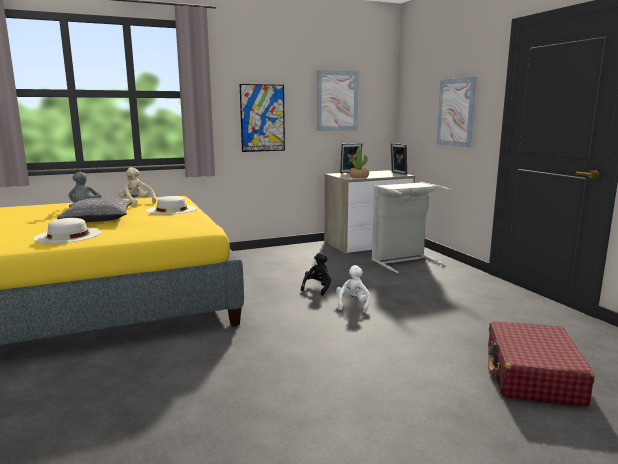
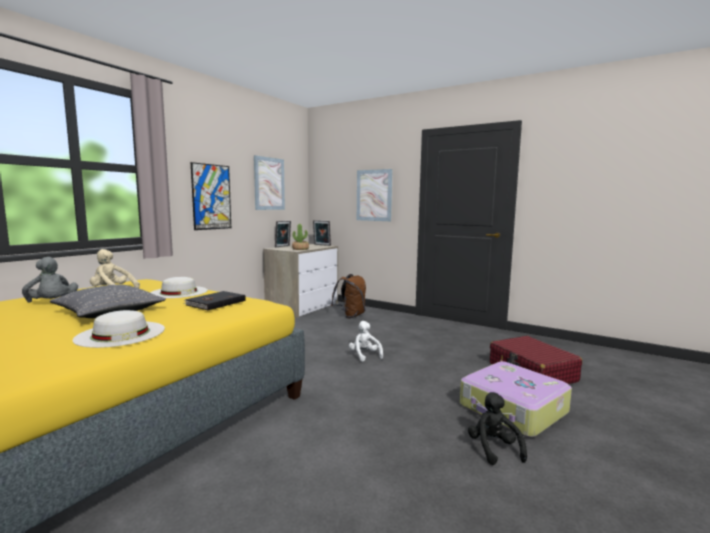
camera: 35 degrees left, 5 degrees down
(167, 222) = (215, 303): none -> black book
(317, 288) = (318, 349): black plush toy -> black plush toy (493, 449)
(404, 261) = (350, 316): grey laundry basket -> brown backpack
(426, 404) = (513, 410): none -> suitcase

